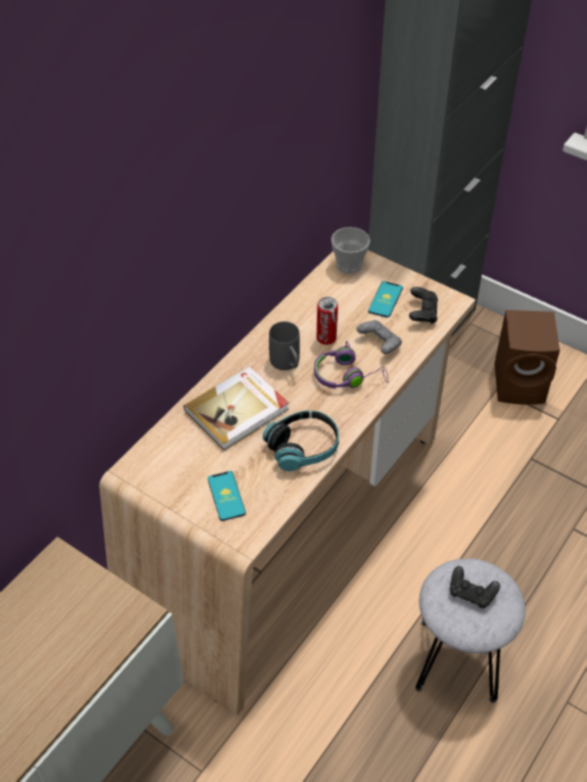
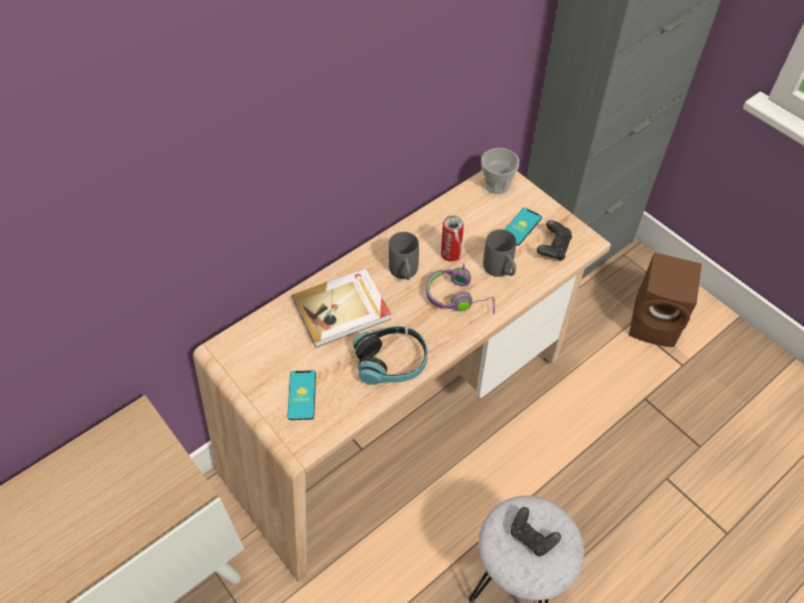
camera: 15 degrees right, 5 degrees up
(379, 343) = (500, 271): grey game controller -> grey mug

